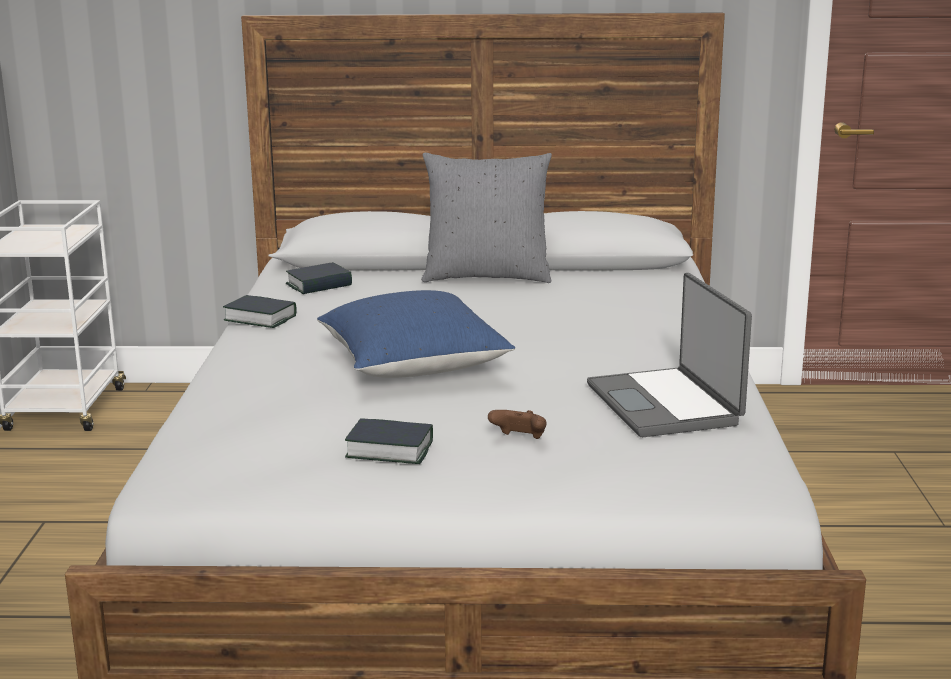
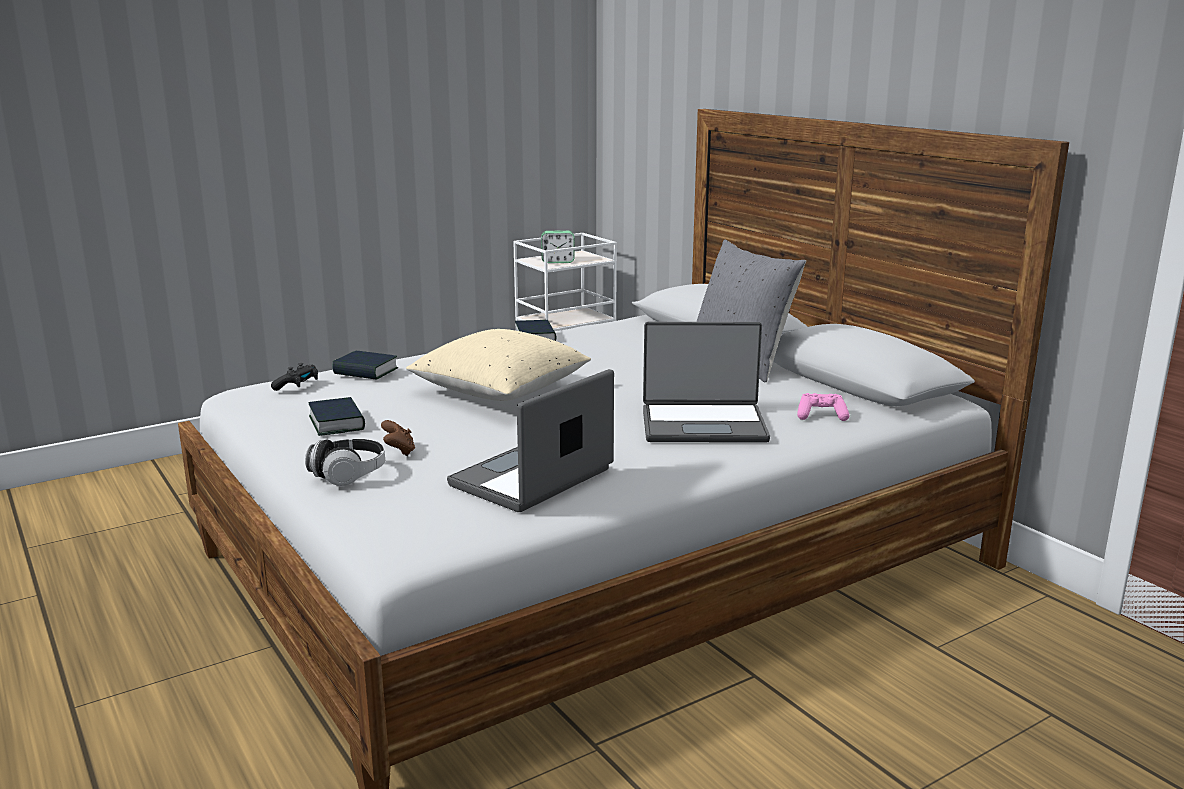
camera: 55 degrees right, 0 degrees up
(46, 241) = (558, 261): none -> alarm clock
(227, 444) = (297, 386): none -> black game controller
(319, 285) = (628, 332): book -> book (365, 371)
(413, 366) = (500, 391): blue pillow -> beige pillow
(558, 471) = (348, 475): none -> headphones
(621, 324) = (703, 425): none -> laptop
(655, 289) = (821, 416): none -> pink game controller

